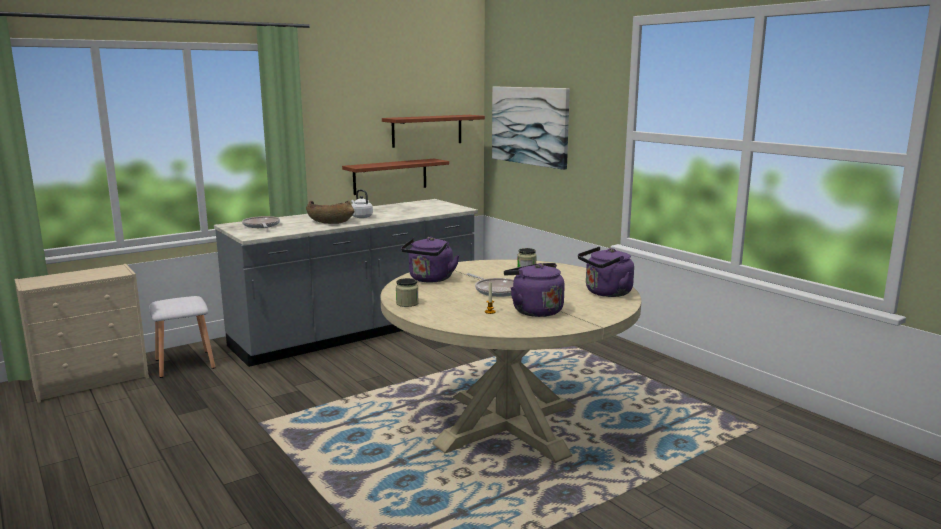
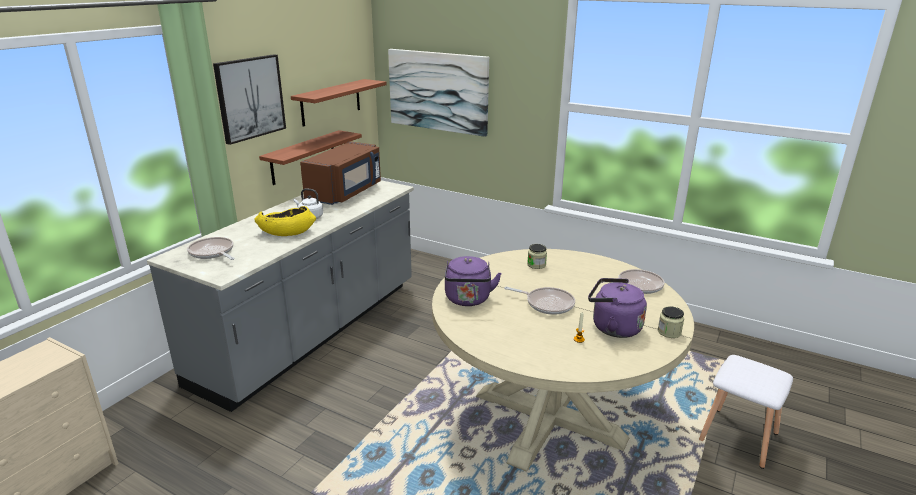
camera: 25 degrees left, 10 degrees up
(184, 364) = (147, 429): white stool -> white stool (739, 438)
(330, 222) = (286, 232): brown bowl -> yellow bowl
(338, 113) = (250, 98): none -> picture
(407, 303) = (490, 345): jar -> jar (669, 332)
(412, 207) = (346, 192): none -> brown microwave
(606, 293) = (638, 286): purple kettle -> frying pan

